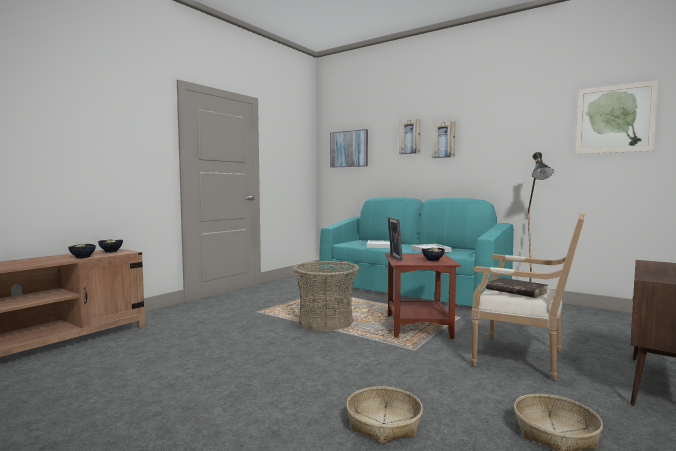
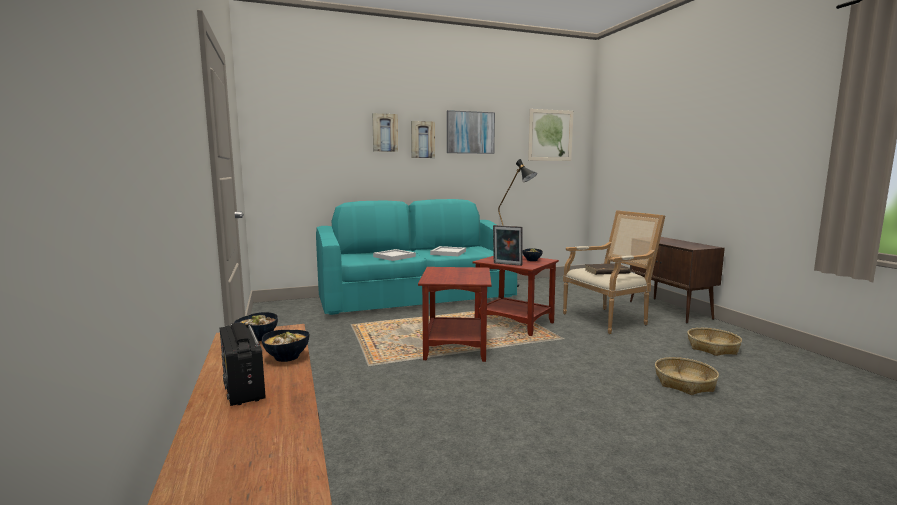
camera: 55 degrees left, 5 degrees up
(41, 259) = (243, 387): none -> radio
(326, 322) = (454, 346): basket -> brown side table
(349, 149) = (299, 140): picture -> picture (470, 132)

